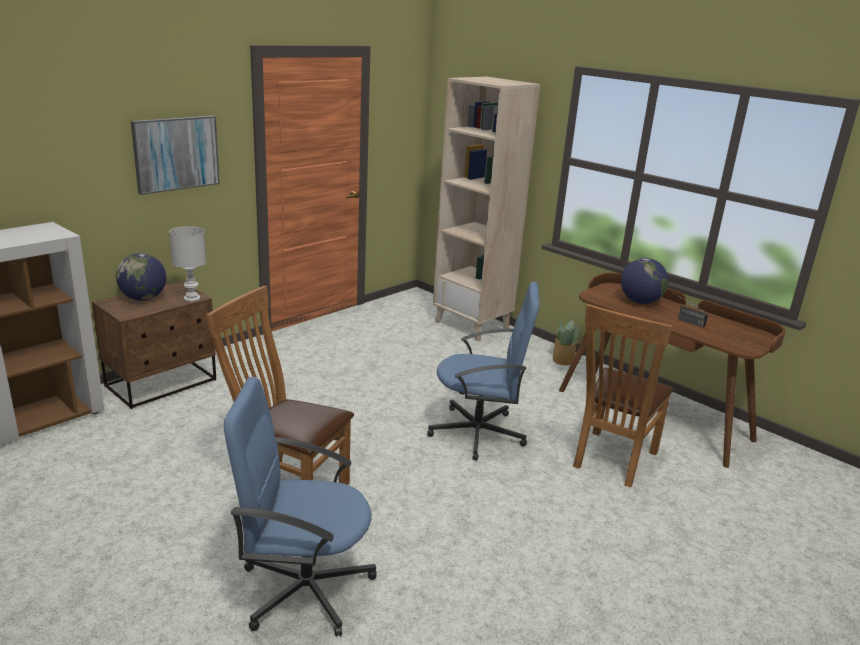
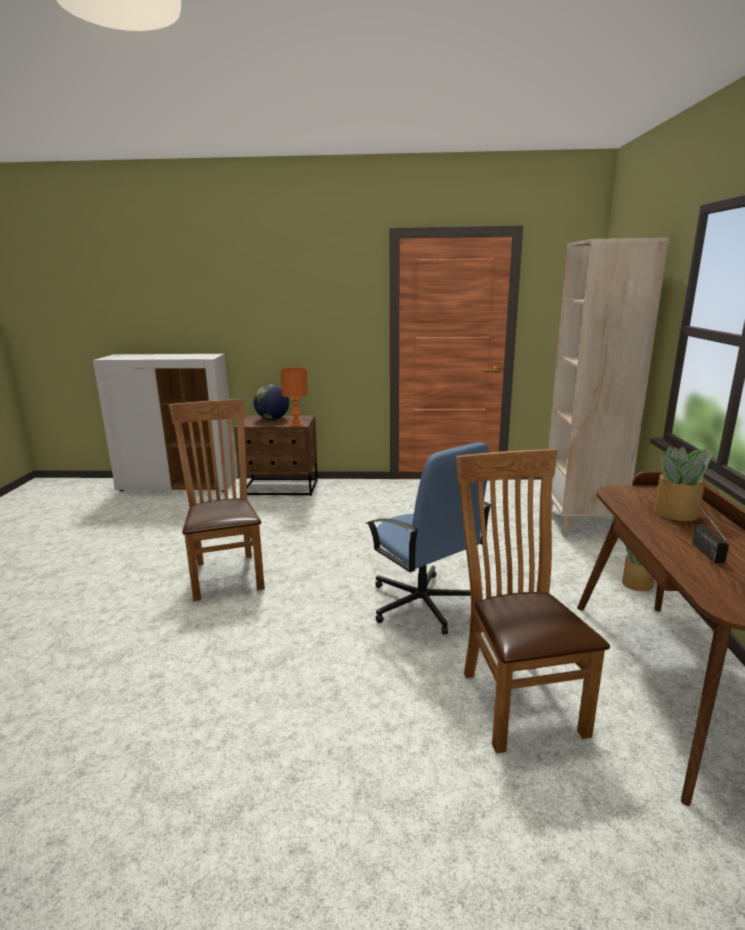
camera: 50 degrees right, 5 degrees down
(176, 153) = (318, 314): picture -> none
(192, 298) = (297, 424): white table lamp -> orange table lamp
(304, 588) = (120, 634): blue office chair -> none
(611, 461) = (516, 697): brown chair -> brown chair turned 90 degrees clockwise
(640, 302) = (674, 513): globe -> potted plant

